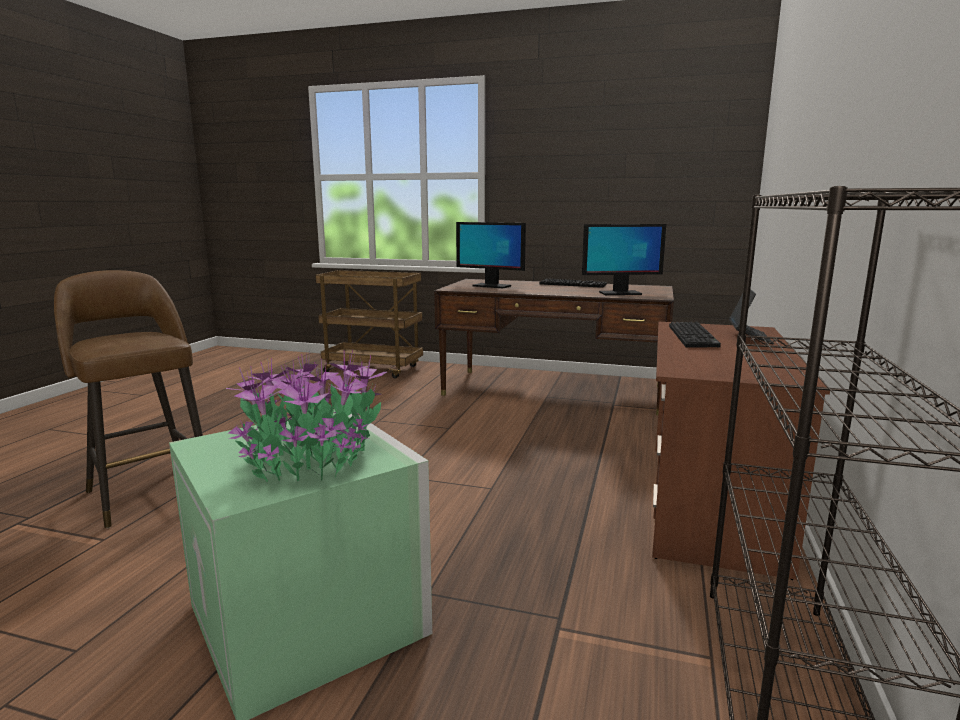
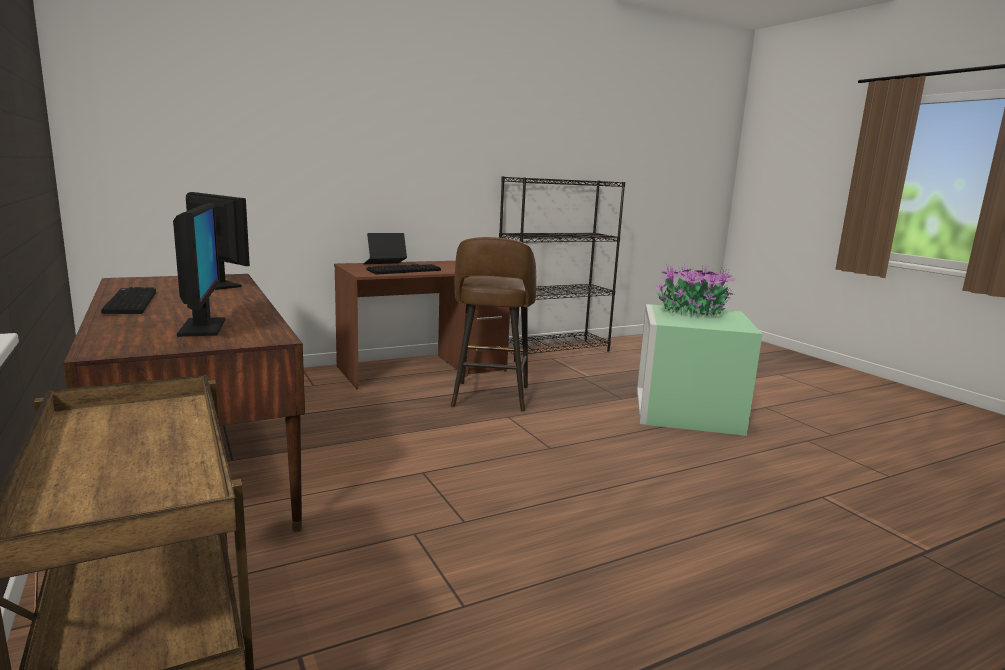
camera: 135 degrees left, 0 degrees up
(149, 492) = (793, 532): brown stool -> brown stool (490, 398)

